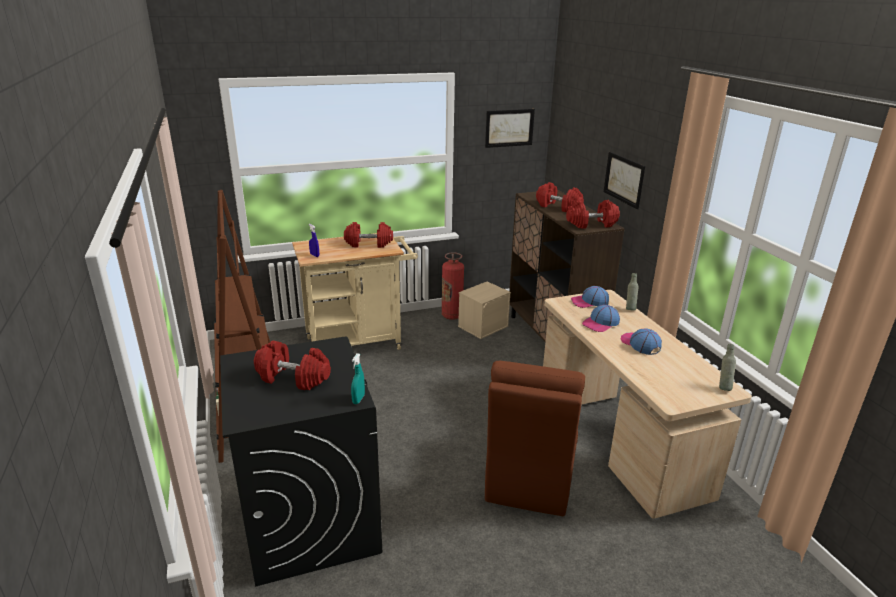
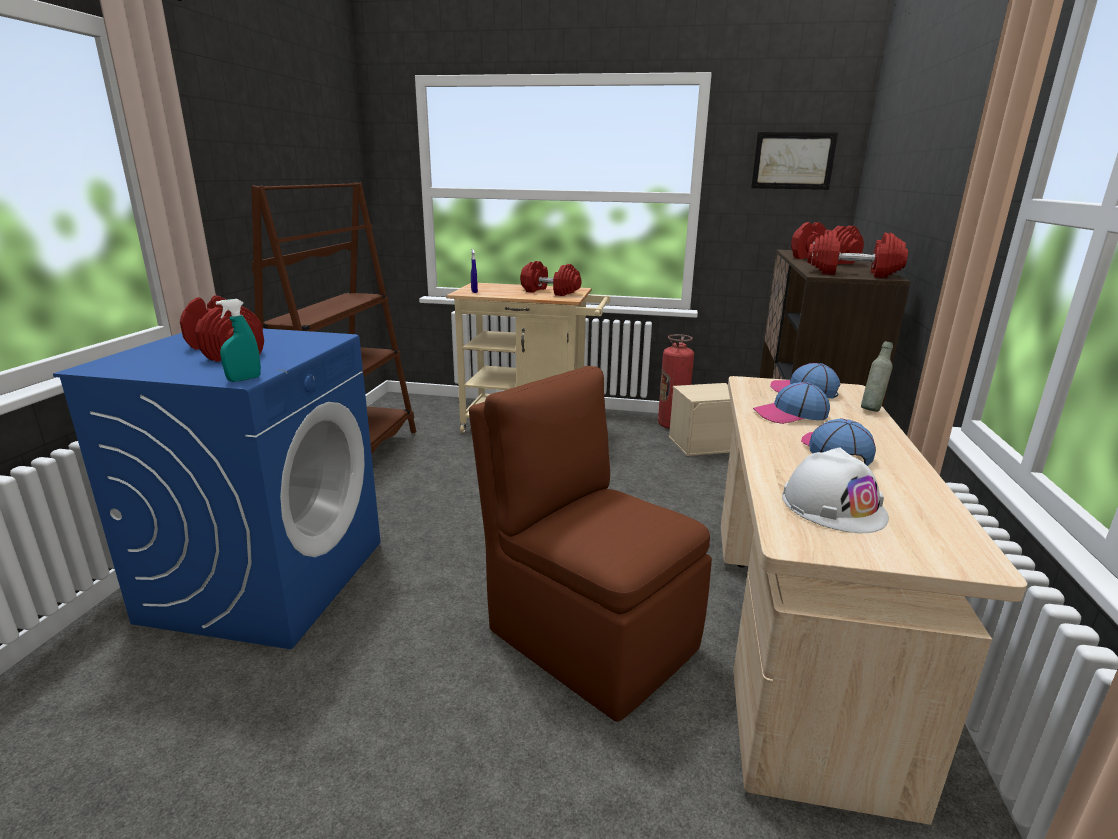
camera: 30 degrees right, 5 degrees down
(310, 520) = (268, 578): black washing machine -> blue washing machine
(529, 477) = (588, 636): brown chair -> brown chair turned 90 degrees clockwise
(624, 179) = (928, 198): picture -> none
(667, 379) = (833, 506): none -> white hard hat
(723, 387) = (959, 551): grey bottle -> none

